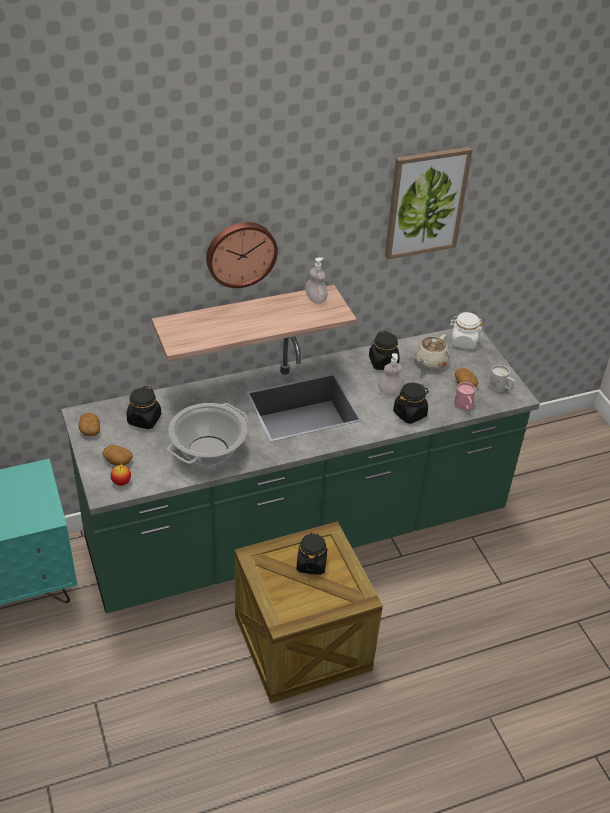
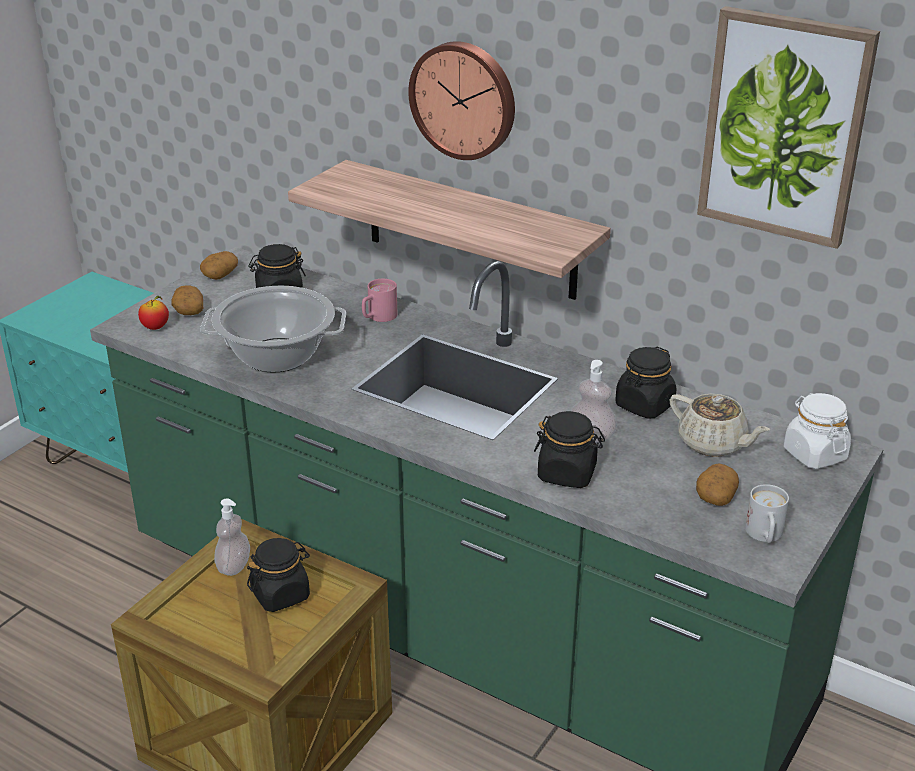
camera: 55 degrees right, 10 degrees down
(315, 299) = (553, 227): soap dispenser -> soap dispenser (234, 566)
(430, 362) = (713, 444): beige teapot -> beige teapot turned 135 degrees counterclockwise
(464, 406) = (661, 517): pink mug -> pink mug (378, 317)

